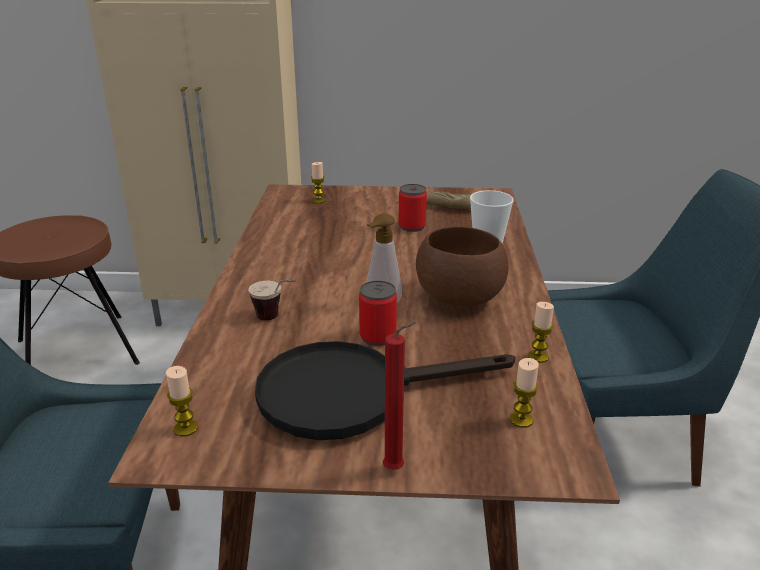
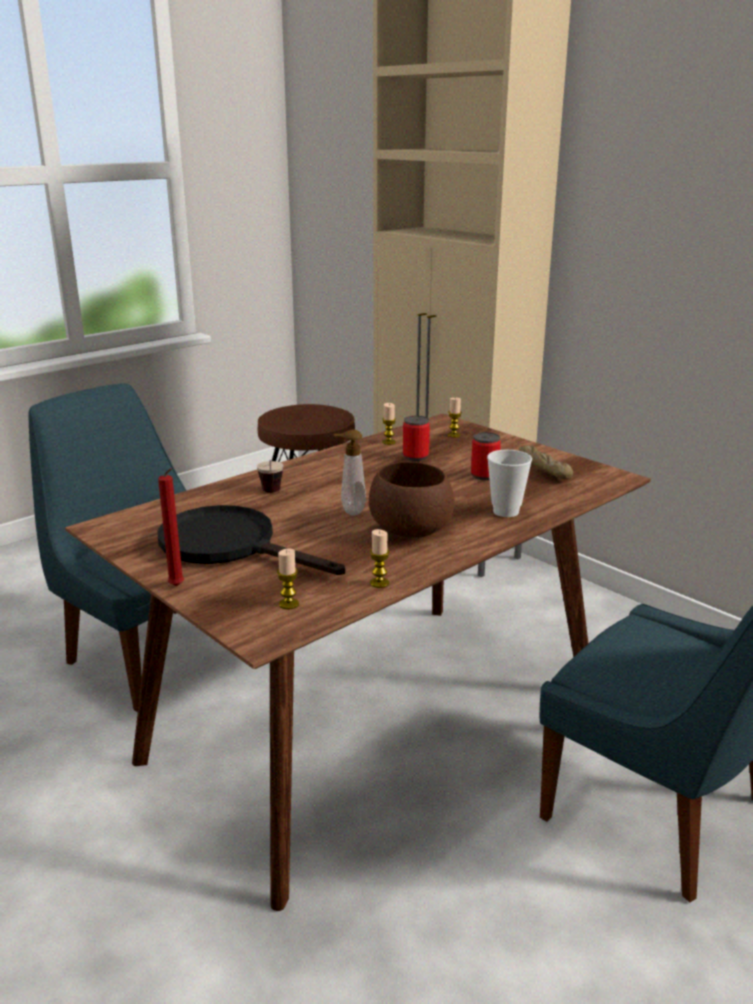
camera: 45 degrees right, 5 degrees down
(186, 428) = (129, 522): candle -> candle (388, 442)
(377, 337) = (306, 527): can -> can (415, 456)

